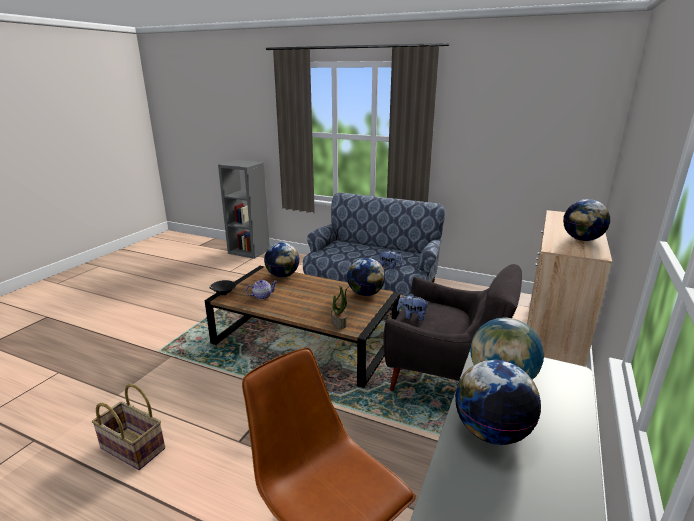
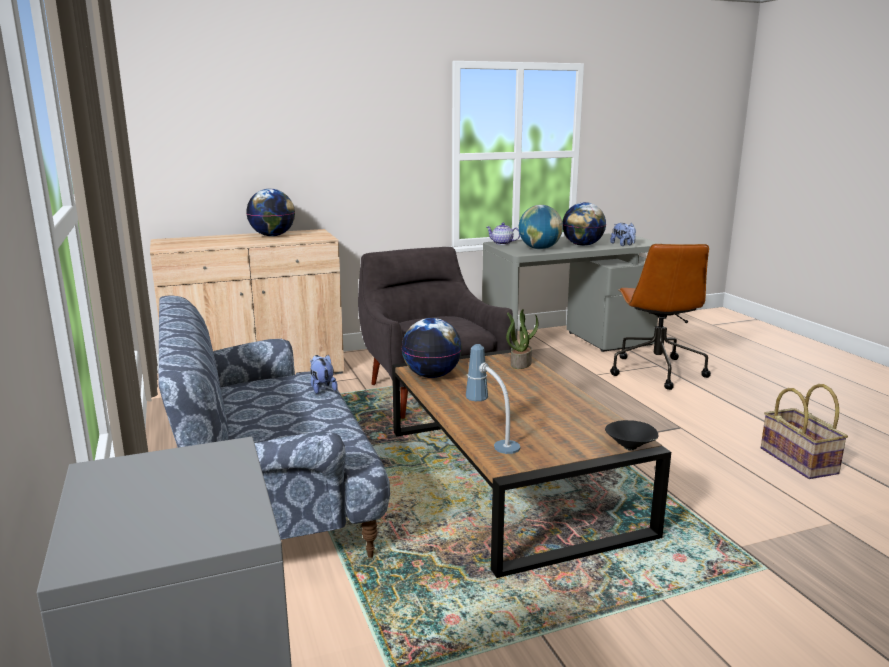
camera: 135 degrees left, 5 degrees down
(262, 296) = (571, 422): teapot -> teapot (502, 243)
(282, 275) = (492, 442): globe -> table lamp
(412, 316) = (456, 329): plush toy -> plush toy (623, 245)

